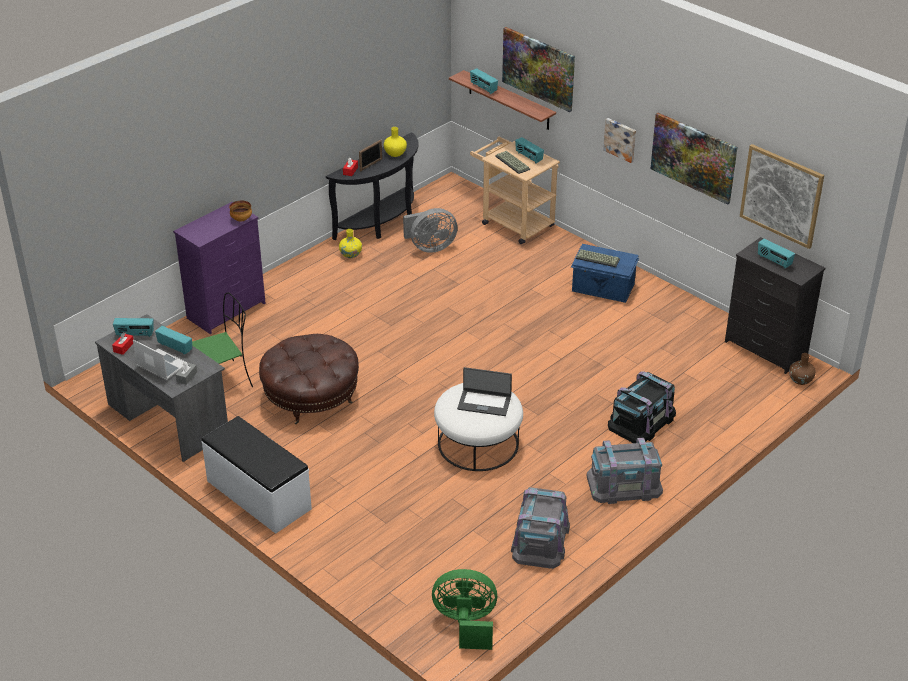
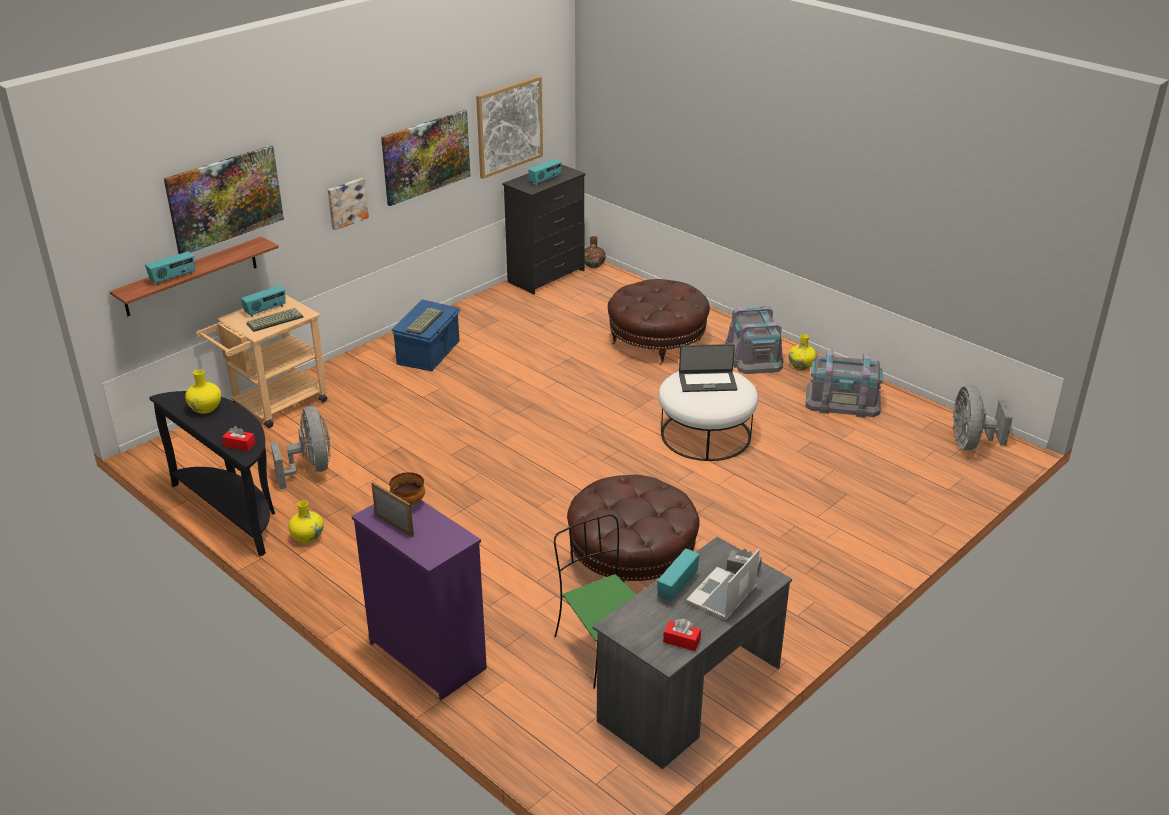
camera: 90 degrees left, 5 degrees down
(135, 335) = (648, 632): radio -> none
(258, 495) = (827, 593): white bench -> none
(371, 165) = (229, 427): picture frame -> picture frame (394, 524)
(466, 624) = (971, 443): green fan -> grey fan
(484, 403) = (707, 382): laptop -> laptop turned 75 degrees clockwise
(606, 517) = (801, 366): none -> yellow vase
(641, 420) = (657, 342): black storage box -> brown ottoman

